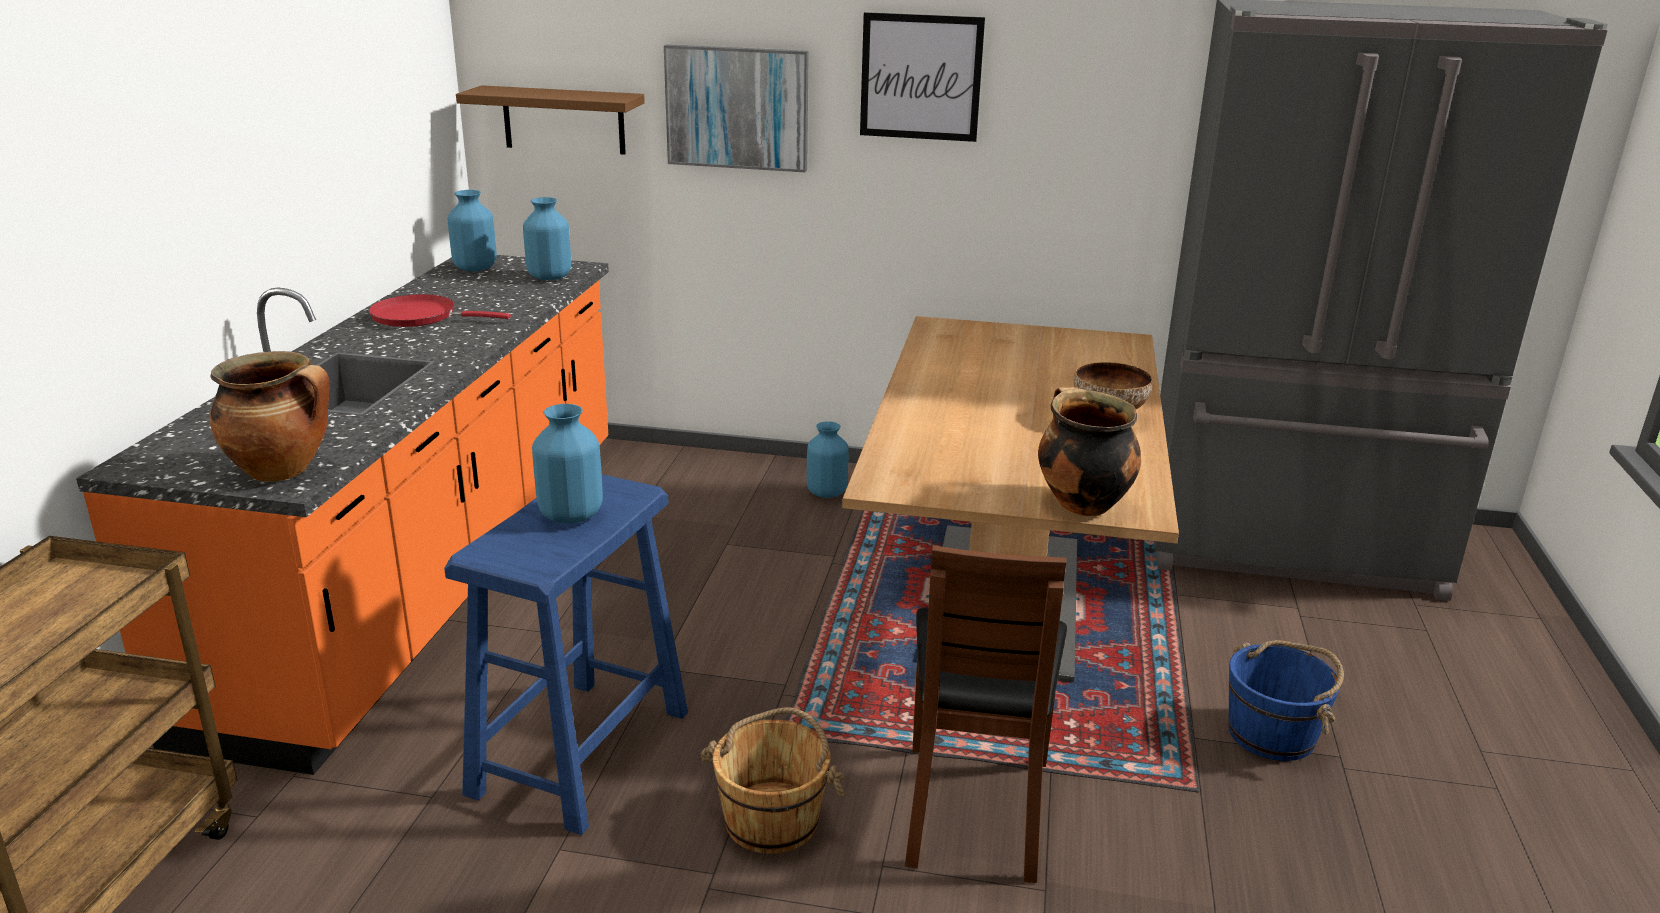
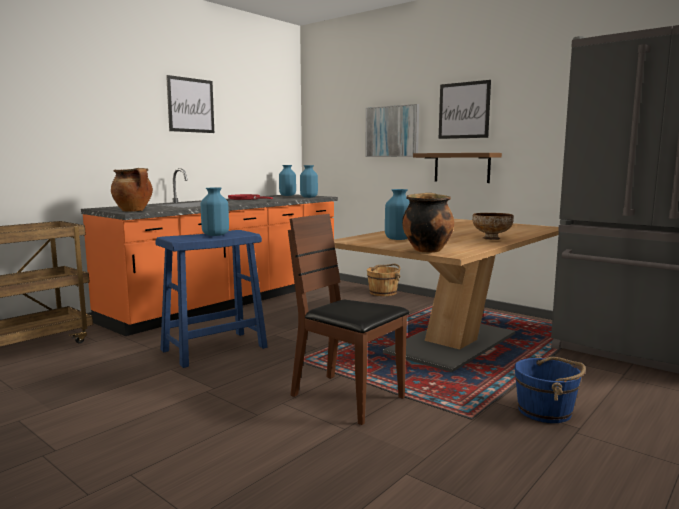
camera: 30 degrees right, 15 degrees down
(250, 91) = (190, 105): none -> picture
(564, 120) = (332, 142): brown shelf -> brown shelf (462, 167)
(772, 819) = (257, 380): brown bucket -> brown bucket (383, 292)
(826, 493) = (410, 303): blue vase -> blue vase (397, 239)
(975, 809) = (347, 398): brown chair -> brown chair turned 90 degrees clockwise

